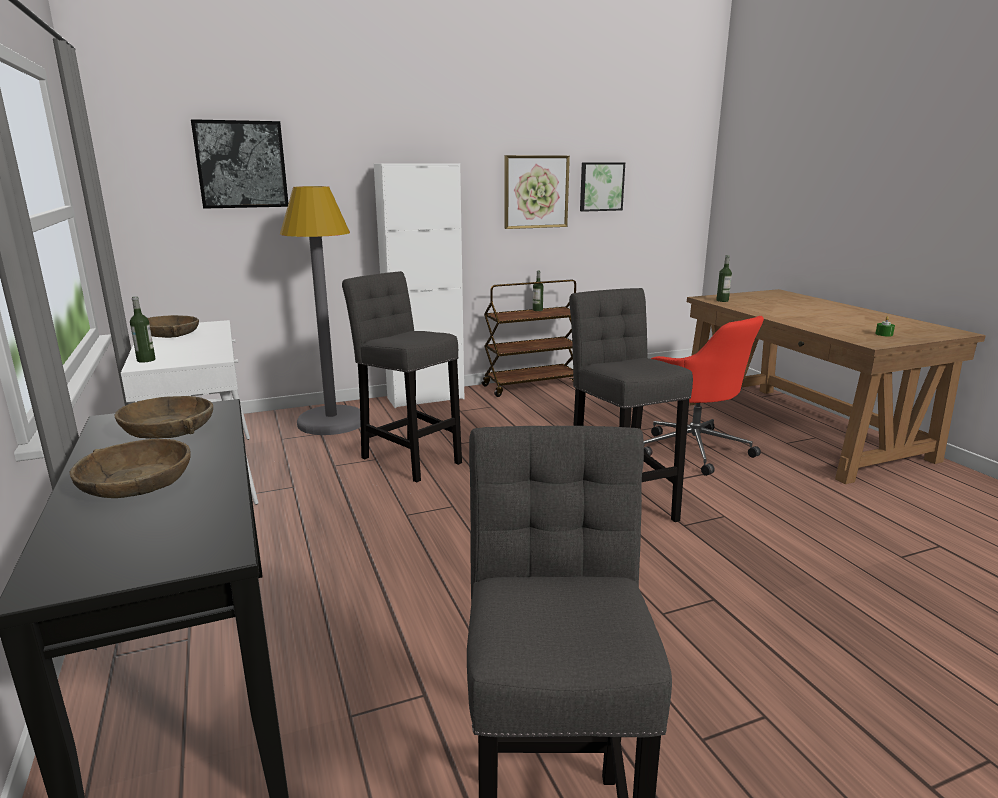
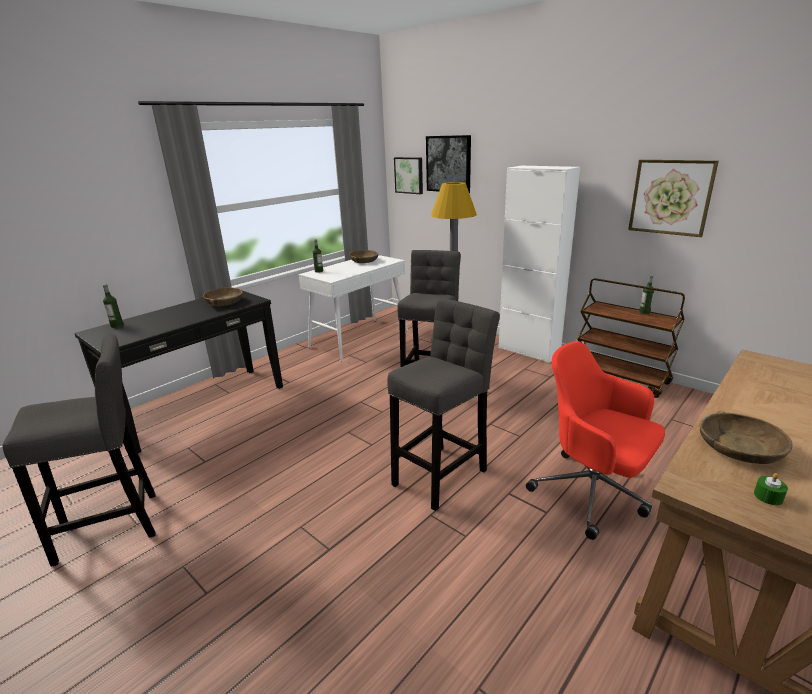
camera: 65 degrees right, 5 degrees up
(135, 483) = (168, 316): brown bowl -> brown bowl (738, 448)
(601, 186) = (762, 197): picture -> picture (409, 175)
(692, 448) = (593, 493): red office chair -> red office chair turned 105 degrees clockwise
(722, 300) = (762, 368): bottle -> bottle (117, 325)

